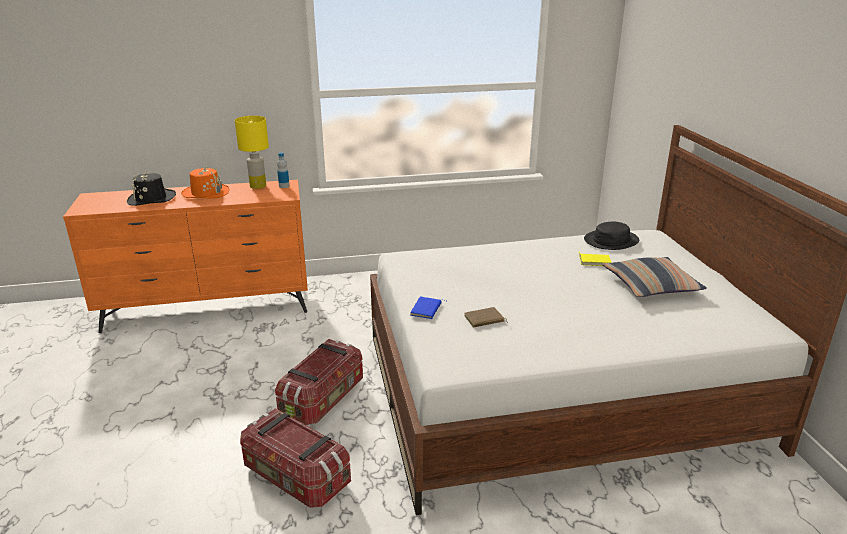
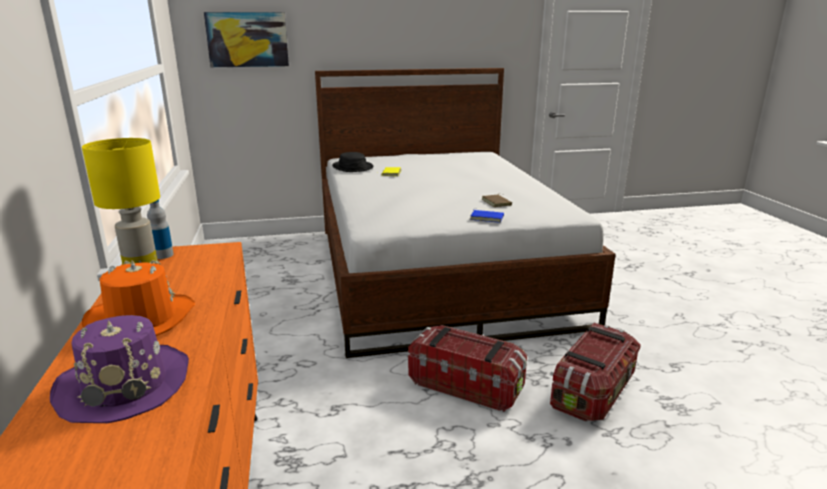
camera: 90 degrees left, 5 degrees down
(151, 199) = (125, 384): black hat -> purple hat
(651, 73) = (247, 39): none -> picture
(651, 286) = (432, 165): pillow -> none

